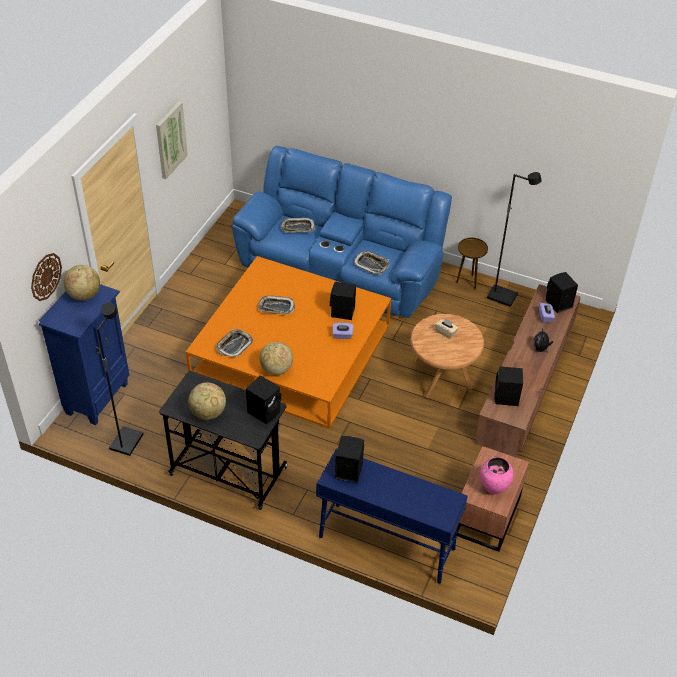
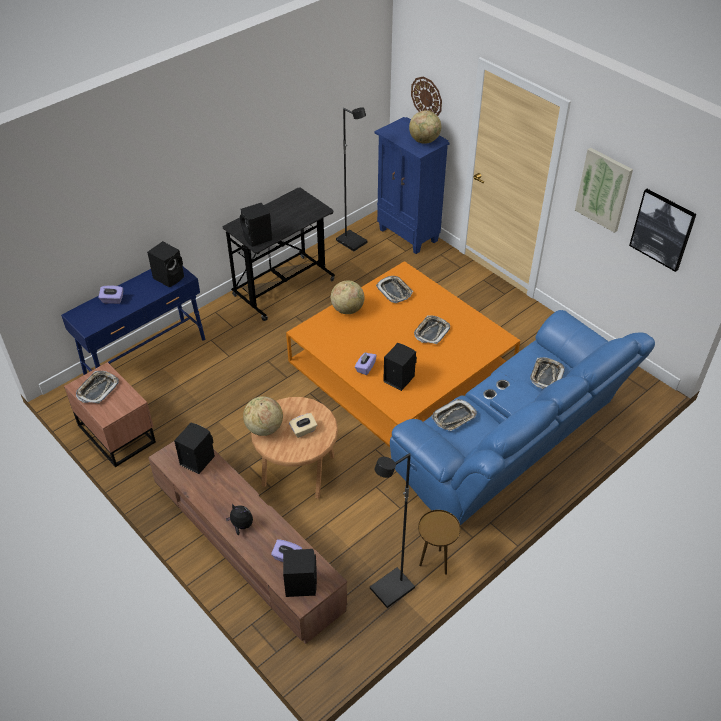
camera: 115 degrees right, 0 degrees up
(201, 113) = (662, 229): none -> picture
(208, 413) = (279, 210): globe -> globe (264, 428)
(406, 500) = (112, 300): none -> purple tissue box
(493, 488) = (98, 389): pink vase -> tray

